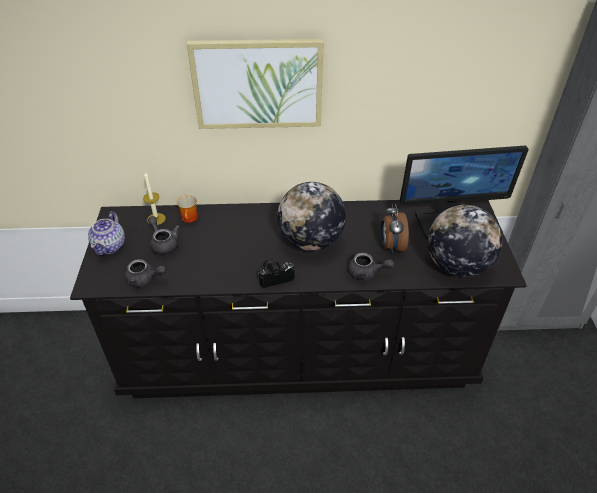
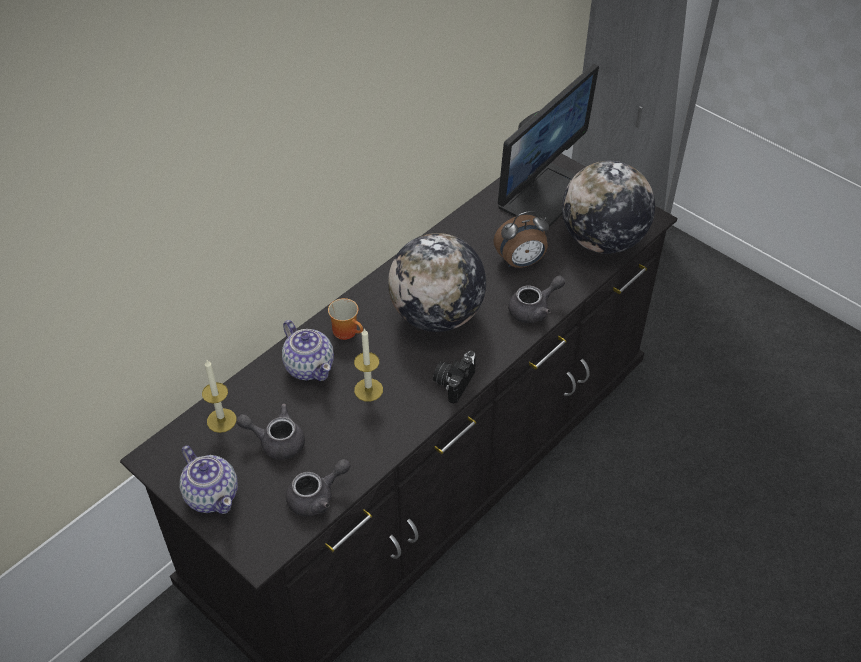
camera: 45 degrees left, 5 degrees up
(190, 218) = (264, 388): mug -> mug (348, 331)
(221, 223) = (309, 366): none -> teapot
(231, 251) = (368, 390): none -> candle
(257, 84) = (299, 151): picture -> none
(391, 246) = (521, 262): alarm clock -> alarm clock turned 60 degrees counterclockwise

